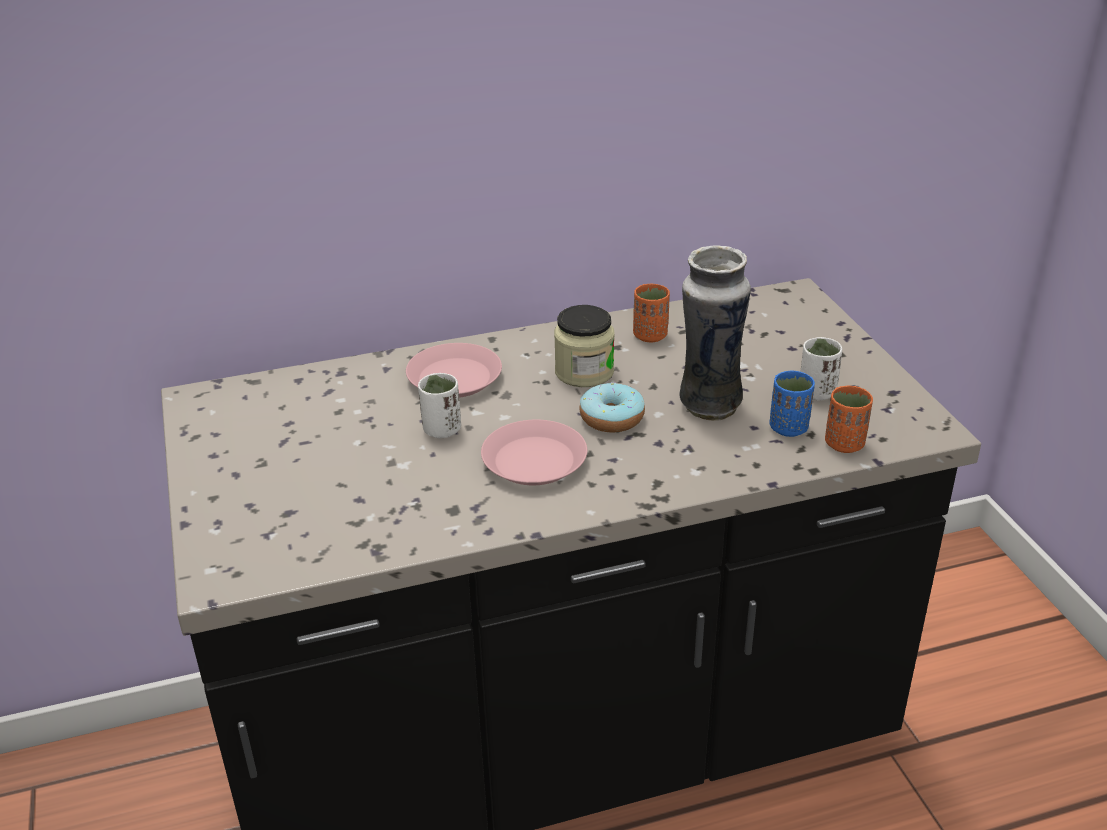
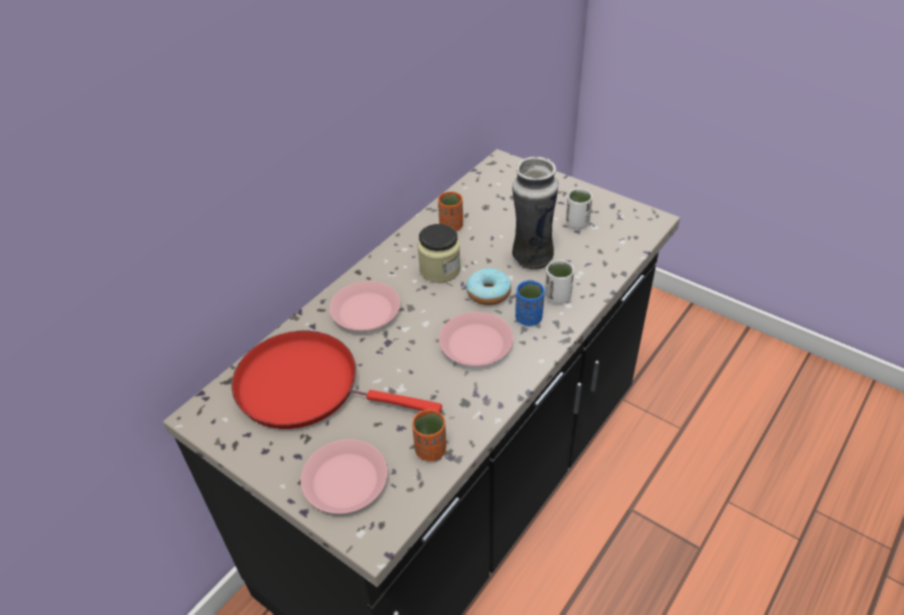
camera: 35 degrees left, 10 degrees up
(250, 518) = (345, 481): none -> pink plate
(315, 418) = (306, 386): none -> red frying pan
(442, 430) = (398, 352): white cup -> white cup (557, 297)
(788, 428) = (586, 253): blue cup -> blue cup (528, 318)
(844, 444) = (622, 249): orange cup -> orange cup (430, 450)

